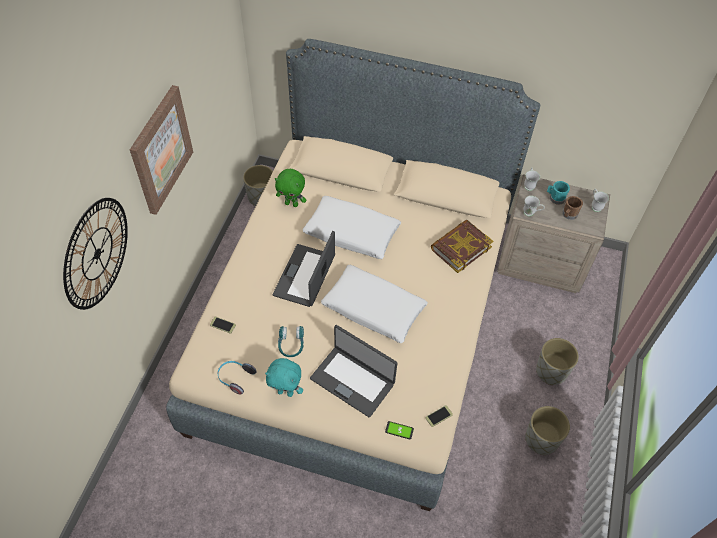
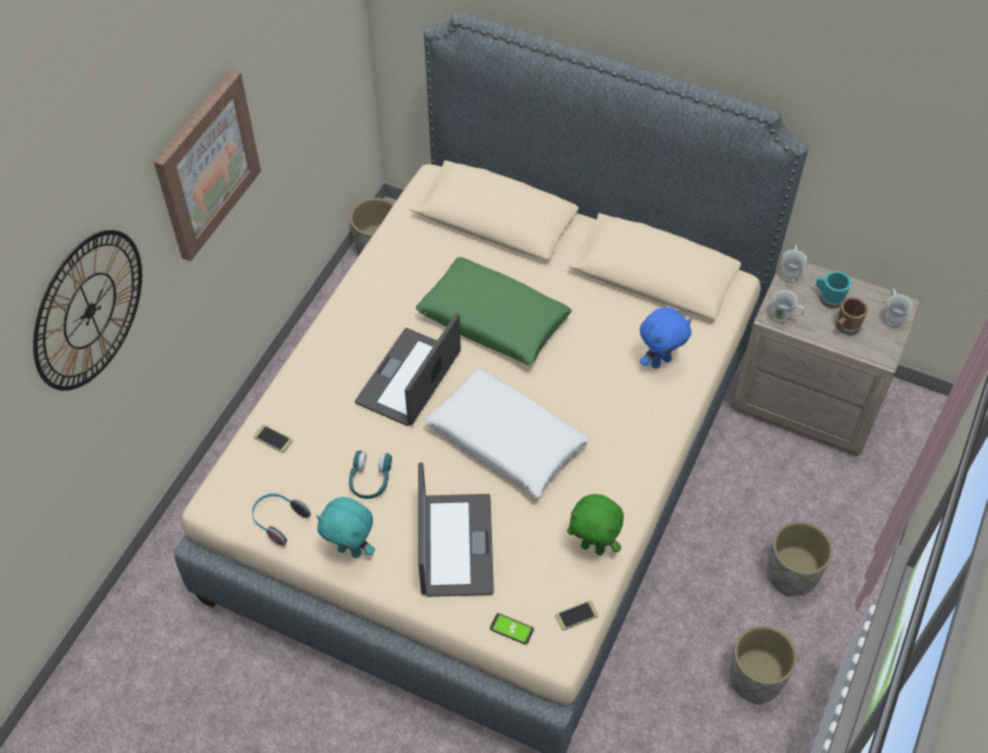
camera: 10 degrees right, 0 degrees up
(292, 204) = (409, 265): green plush toy -> green plush toy (593, 547)
(351, 233) = (493, 320): white pillow -> green pillow
(353, 380) = (454, 545): laptop -> laptop turned 135 degrees counterclockwise
(460, 248) = (660, 361): book -> blue plush toy

